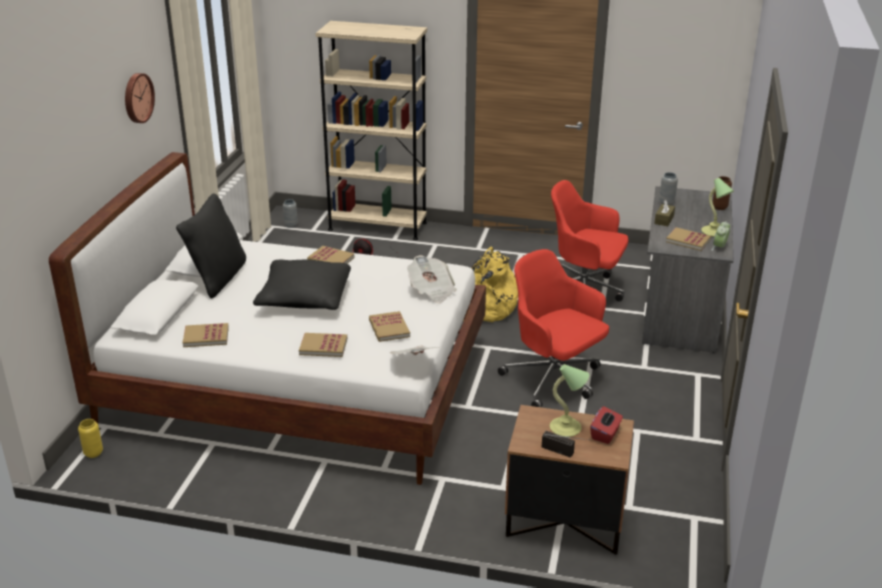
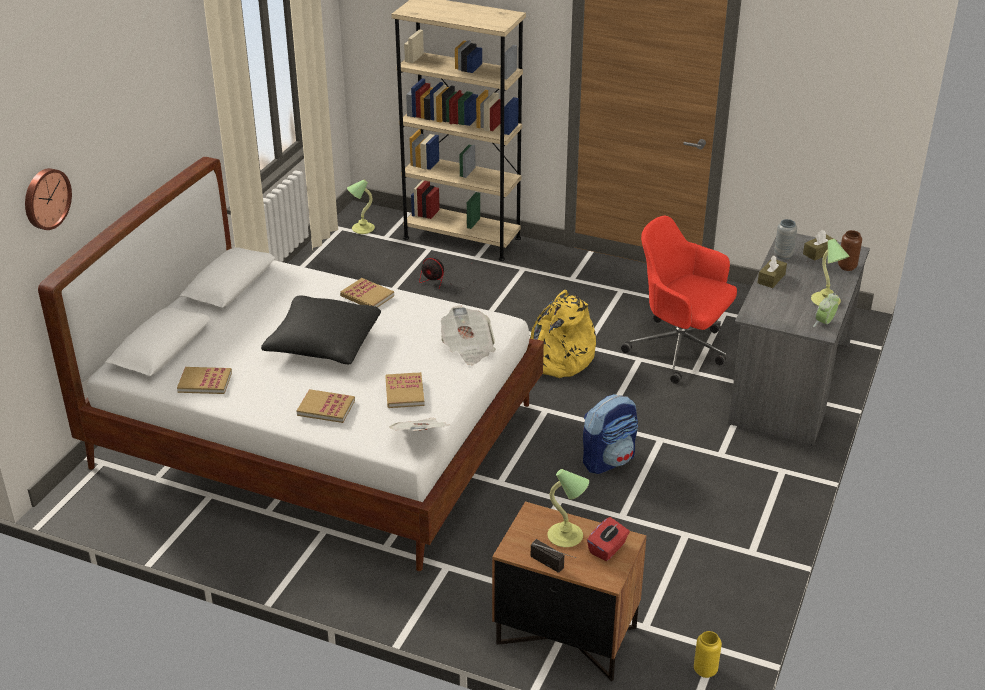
camera: 10 degrees right, 5 degrees up
(93, 453) = (84, 493): yellow vase -> yellow vase (705, 670)
(137, 98) = (160, 100): wall clock -> wall clock (45, 198)
(217, 278) = (236, 309): black pillow -> none
(291, 225) = (362, 229): grey vase -> table lamp
(554, 380) = (608, 460): red office chair -> backpack
(688, 240) = (789, 310): book -> none
(693, 199) = (819, 252): none -> brown tissue box

